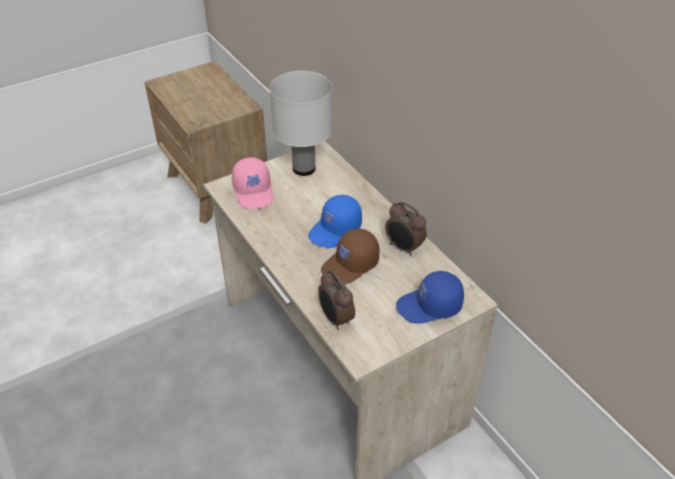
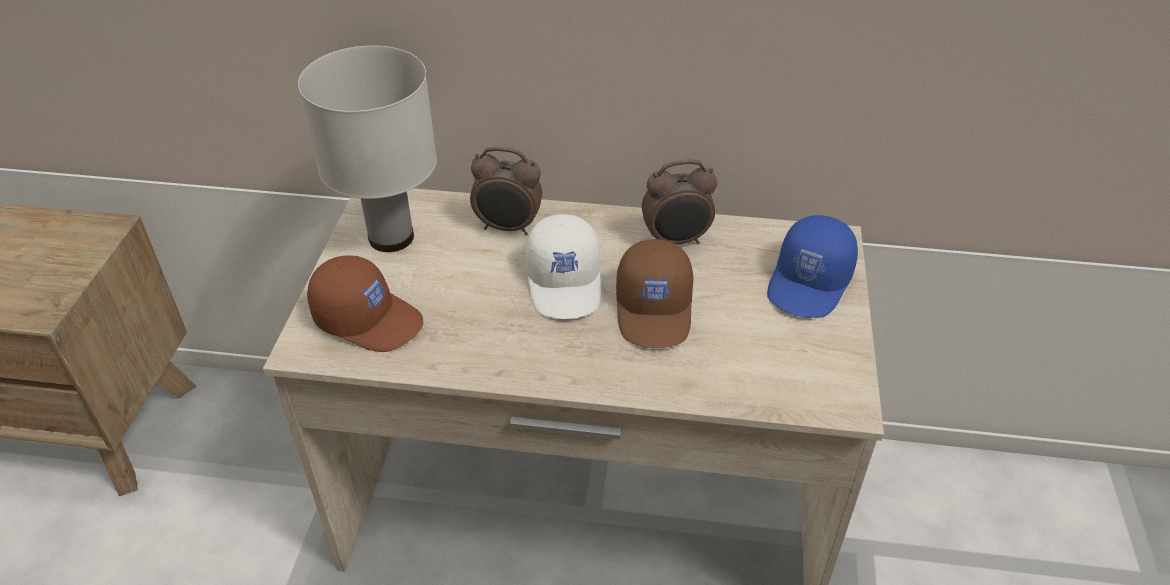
camera: 50 degrees left, 0 degrees up
(254, 192) = (369, 318): pink cap -> brown cap
(335, 230) = (566, 282): blue cap -> white cap
(335, 319) = (747, 387): alarm clock -> alarm clock (508, 228)

